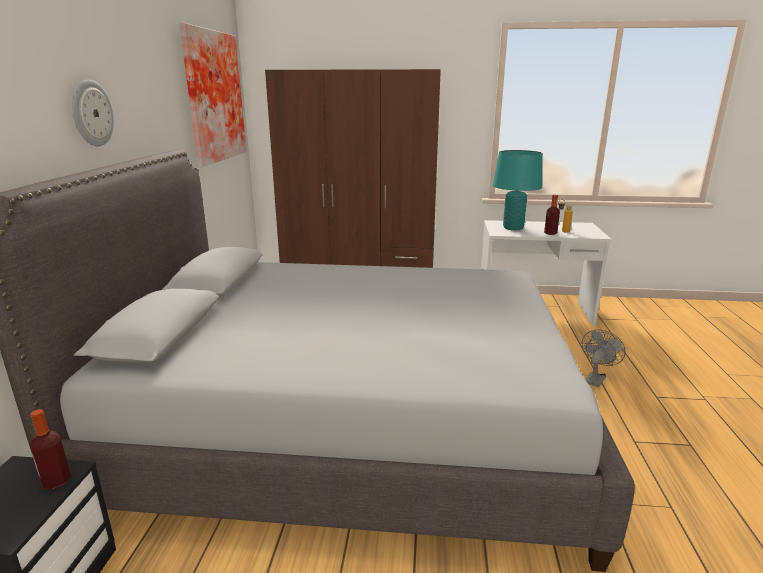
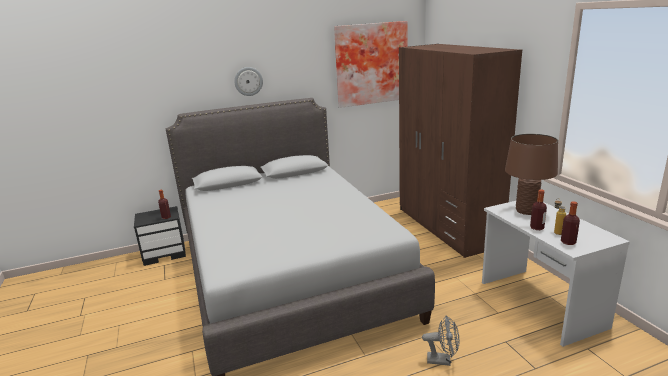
camera: 65 degrees right, 0 degrees up
(513, 228) = (526, 211): turquoise table lamp -> brown table lamp
(584, 233) = (568, 242): none -> bottle

